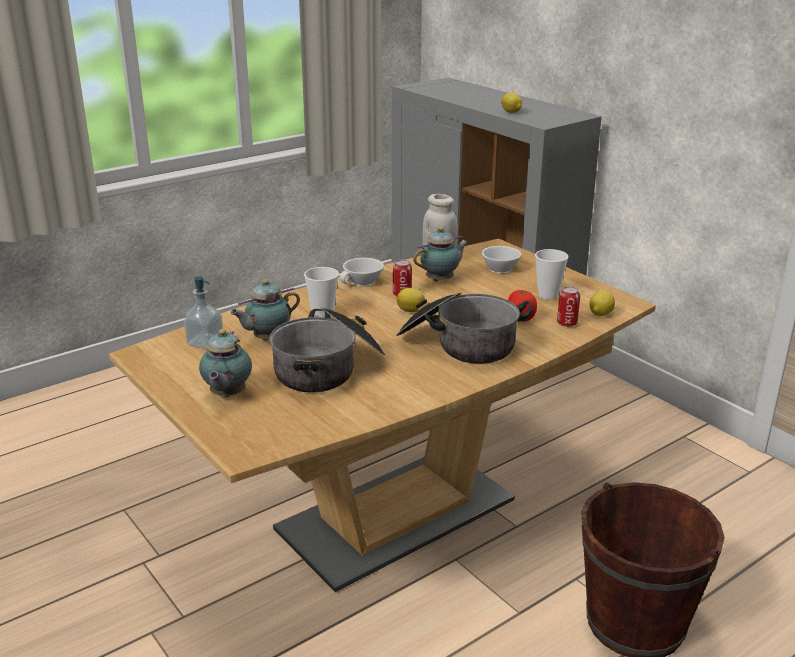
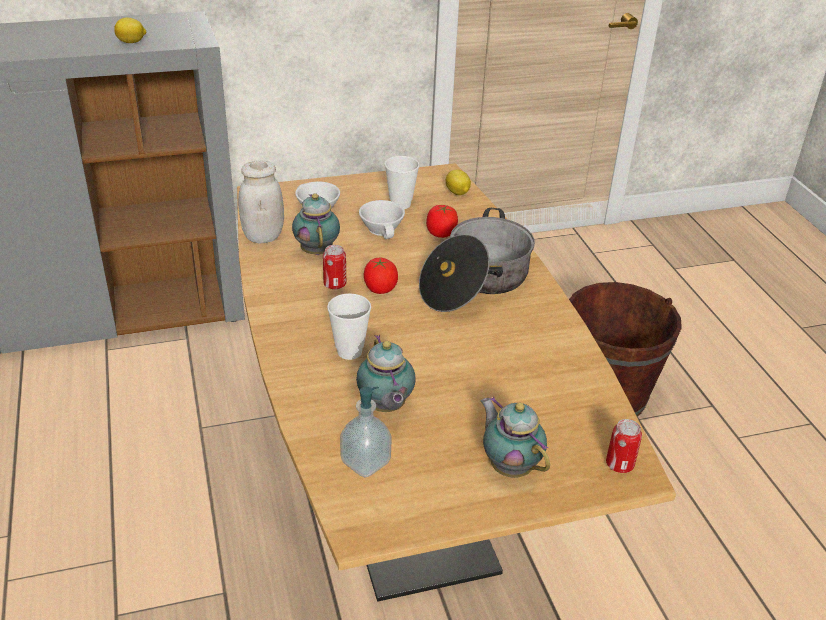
camera: 70 degrees left, 10 degrees up
(227, 395) = (509, 466): teapot -> teapot turned 150 degrees counterclockwise
(329, 369) = (483, 377): cooking pot -> none
(363, 282) = (280, 301): white cup -> white cup (383, 229)
(411, 311) = (380, 289): lemon -> tomato
(567, 323) = (465, 214): can -> can (619, 464)

